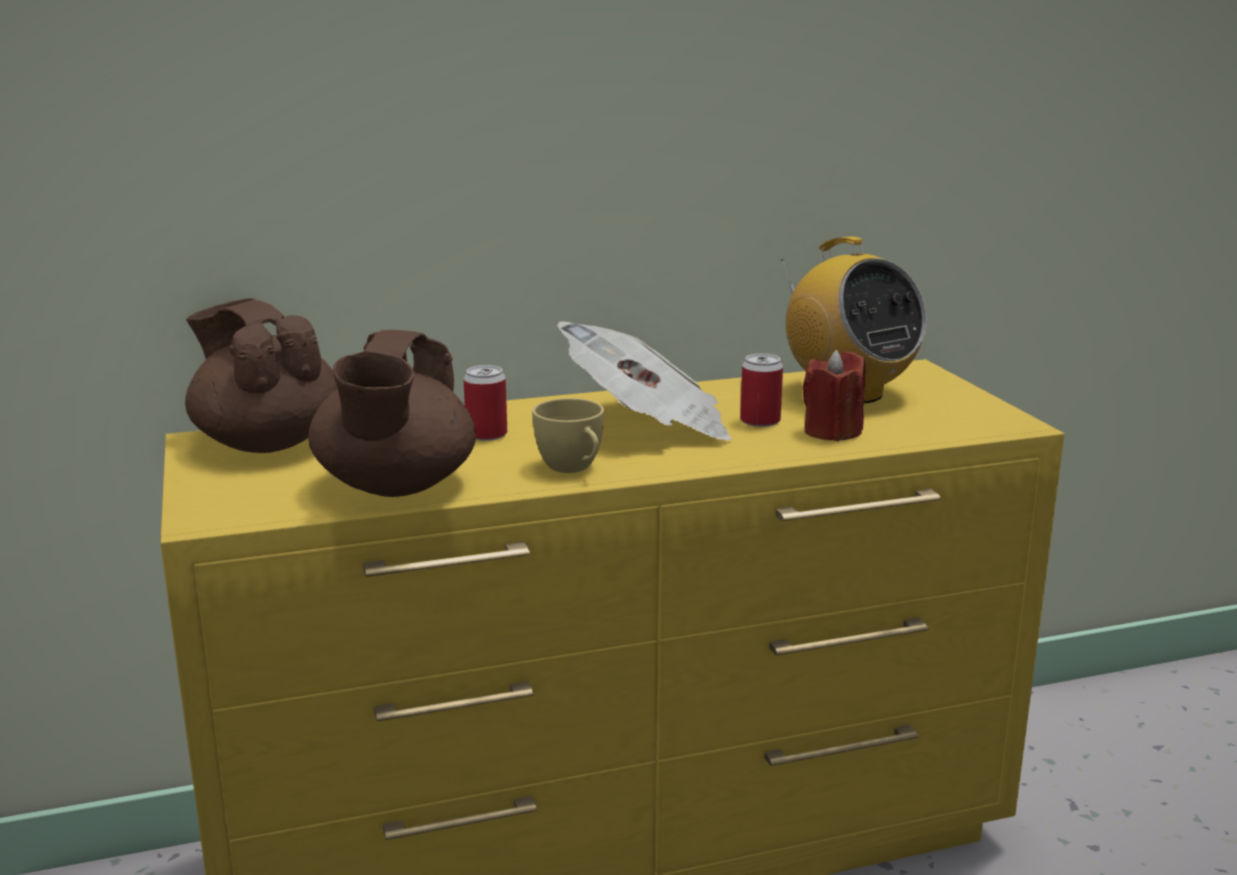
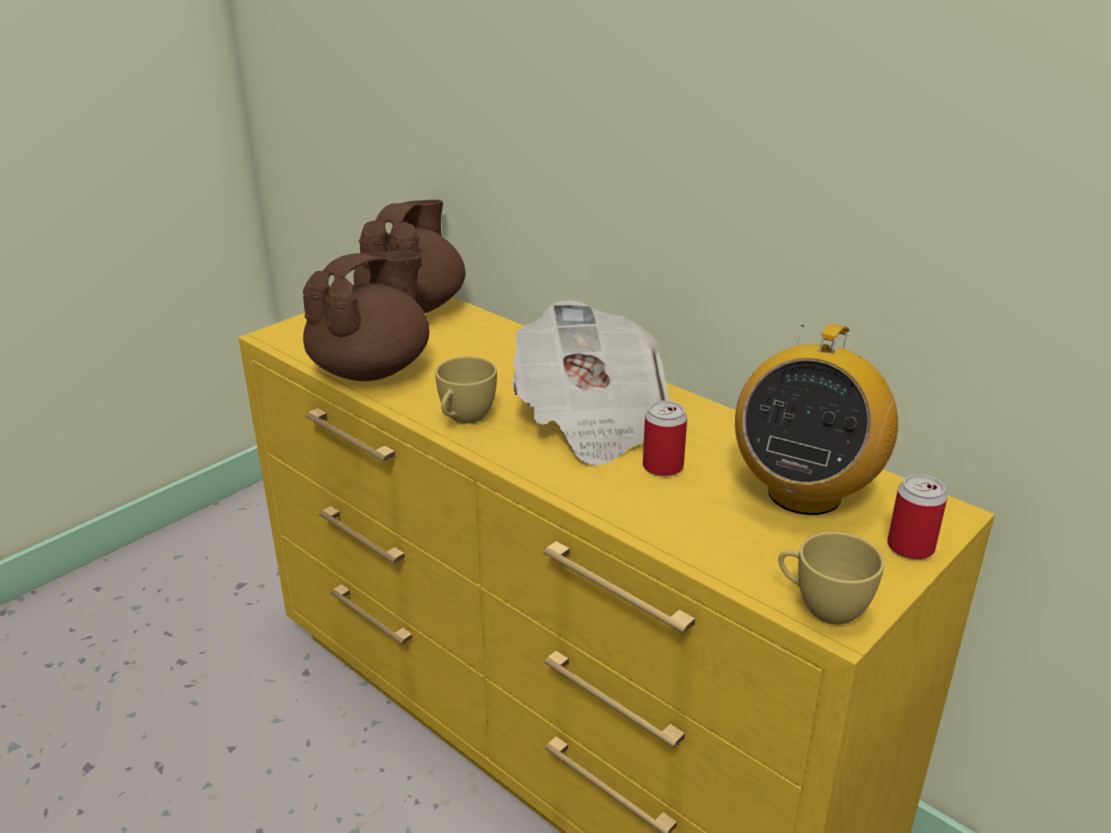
camera: 60 degrees right, 10 degrees up
(395, 487) = (372, 370): brown teapot -> brown teapot turned 150 degrees clockwise
(486, 435) = (501, 366): can -> can (910, 547)
(832, 432) = (677, 511): red candle -> none
(996, 424) = (822, 606): none -> yellow cup

